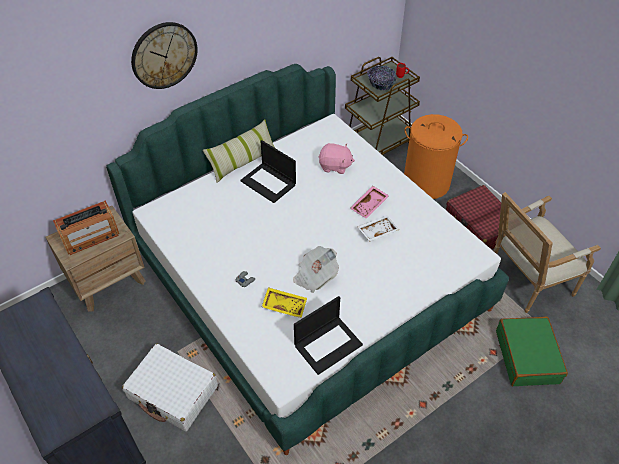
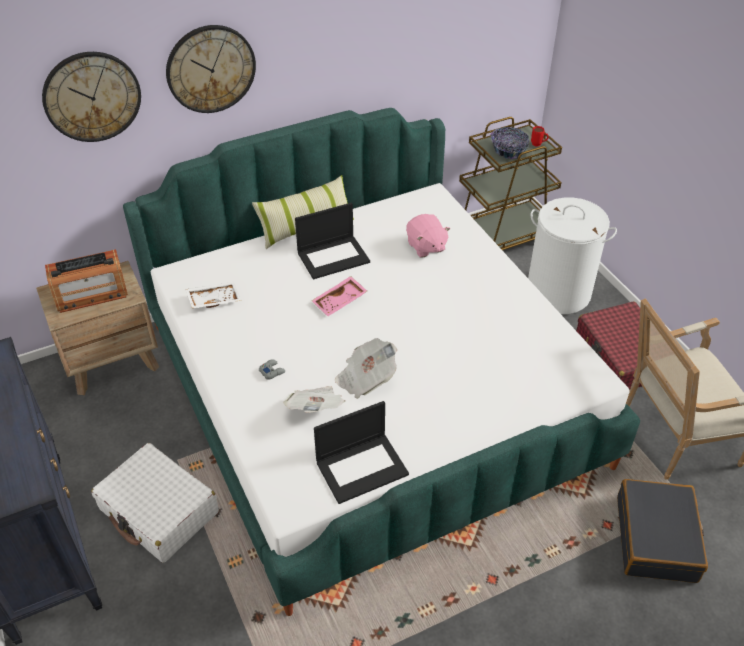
camera: 10 degrees right, 5 degrees down
(77, 89) = (92, 96): none -> wall clock
(269, 183) = (333, 257): laptop -> laptop turned 75 degrees counterclockwise
(284, 305) = (316, 409): yellow tray -> newspaper
(335, 166) = (426, 246): pink plush toy -> pink plush toy turned 45 degrees clockwise
(369, 206) = (460, 300): pink tray -> pink tray (340, 302)
(377, 231) = (463, 333): white tray -> white tray (214, 299)
(426, 182) = (558, 292): orange laundry basket -> white laundry basket
(527, 357) = (656, 539): green suitcase -> black suitcase

